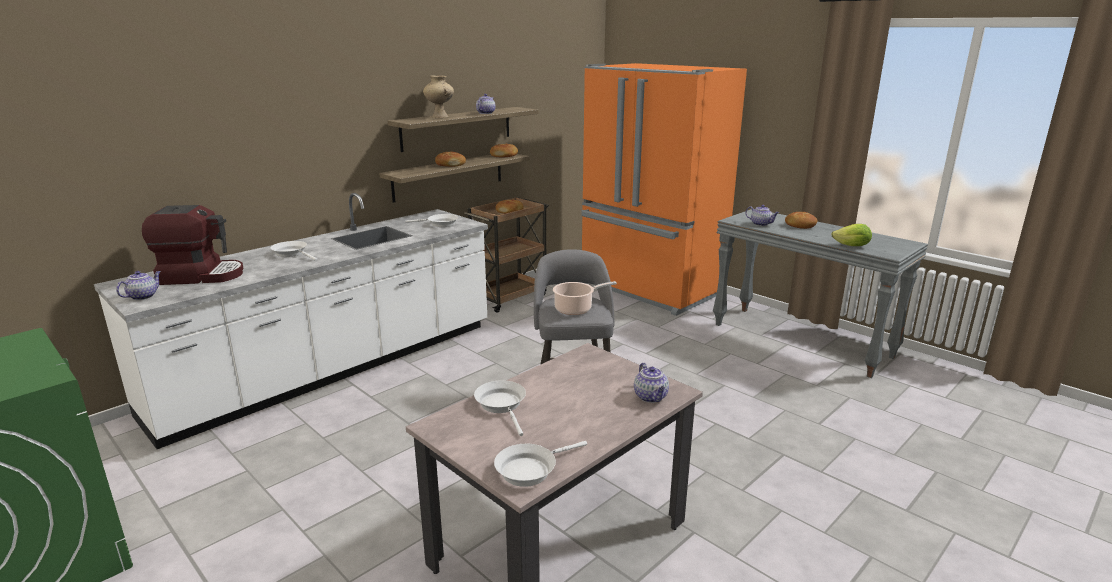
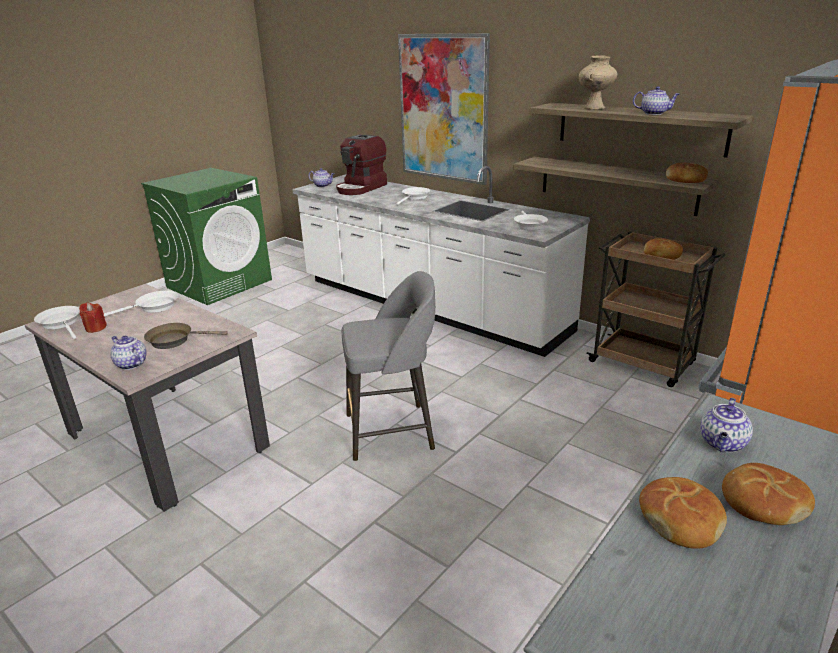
camera: 85 degrees right, 5 degrees up
(201, 275) = (361, 188): coffee machine -> coffee machine turned 45 degrees clockwise
(265, 149) = (443, 109): none -> picture
(450, 164) = (599, 169): bread -> bread (680, 520)
(554, 437) = (95, 328): none -> red candle
(576, 309) = (375, 332): cooking pot -> none
(600, 380) = (174, 340): none -> brown frying pan
(651, 397) = (130, 364): teapot -> teapot turned 60 degrees clockwise
(852, 246) = (619, 571): lettuce -> none

